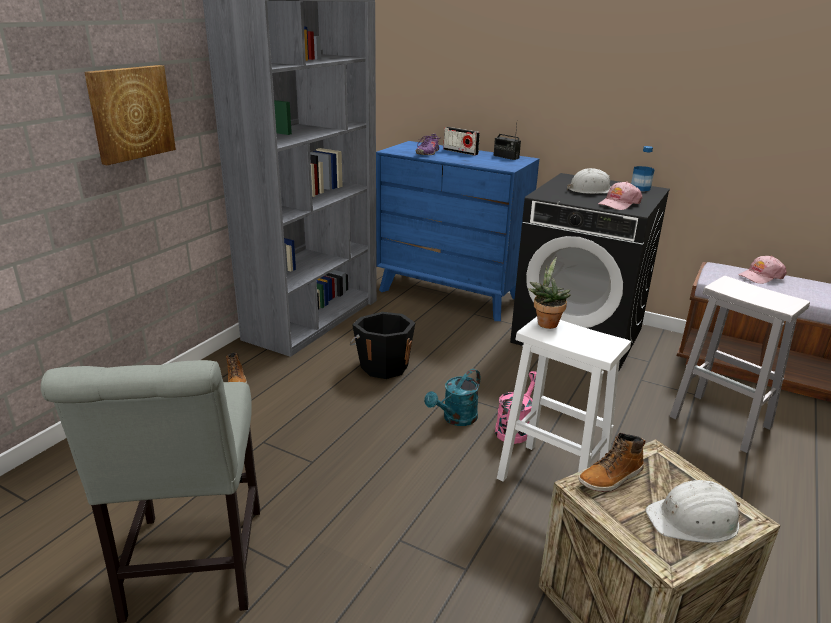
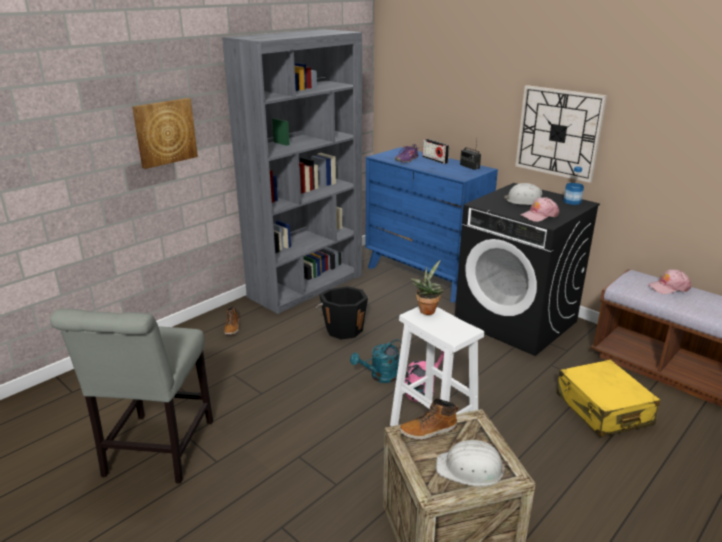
camera: 15 degrees right, 0 degrees up
(616, 109) = (558, 133): none -> wall clock
(722, 422) = (603, 409): white stool -> yellow suitcase

